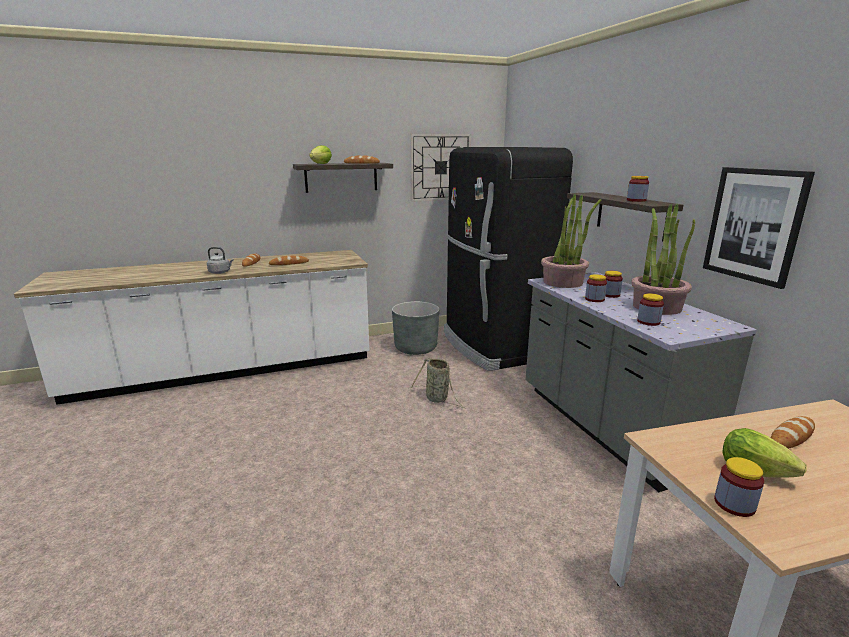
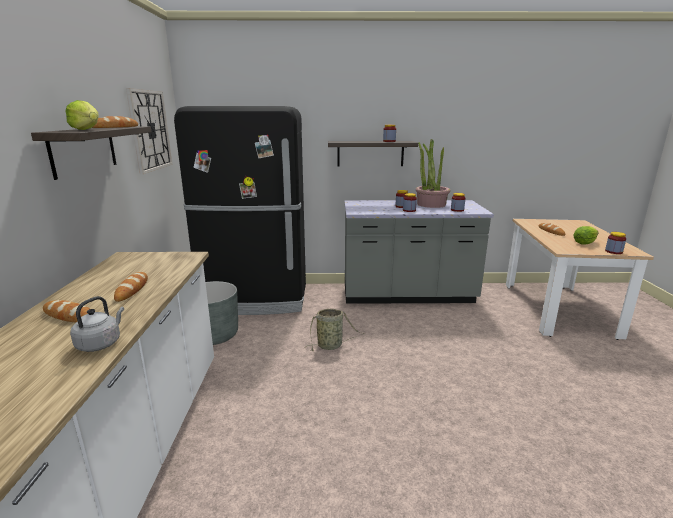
camera: 70 degrees left, 0 degrees up
(563, 282) = (364, 209): potted plant -> none
(754, 225) = (460, 146): picture -> none

